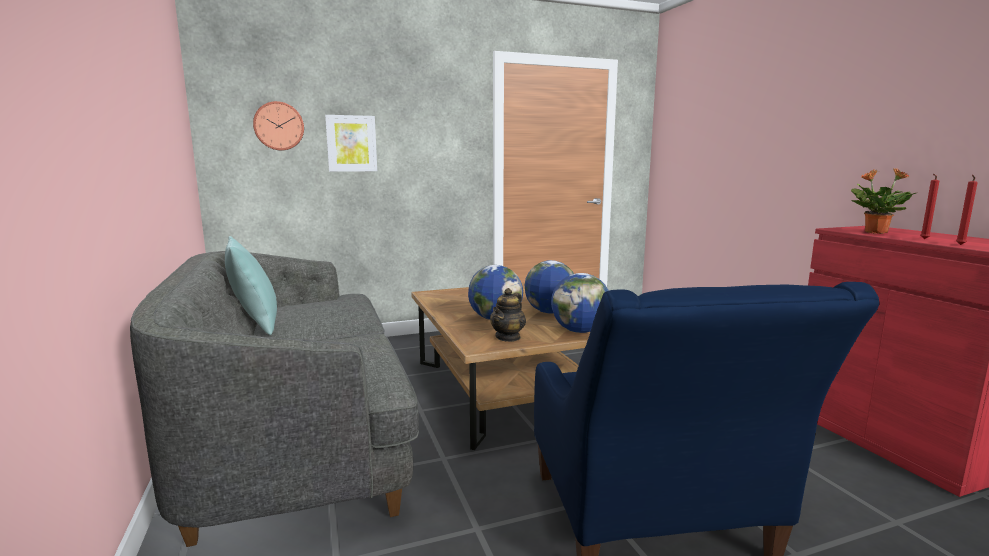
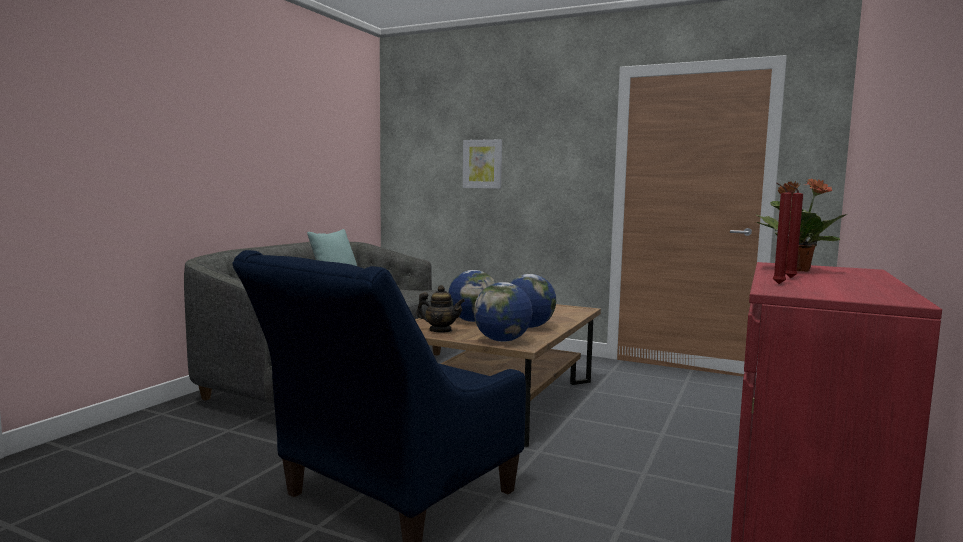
camera: 45 degrees right, 5 degrees down
(279, 126) = (432, 151): wall clock -> none
(508, 337) = (440, 331): teapot -> teapot turned 150 degrees counterclockwise

